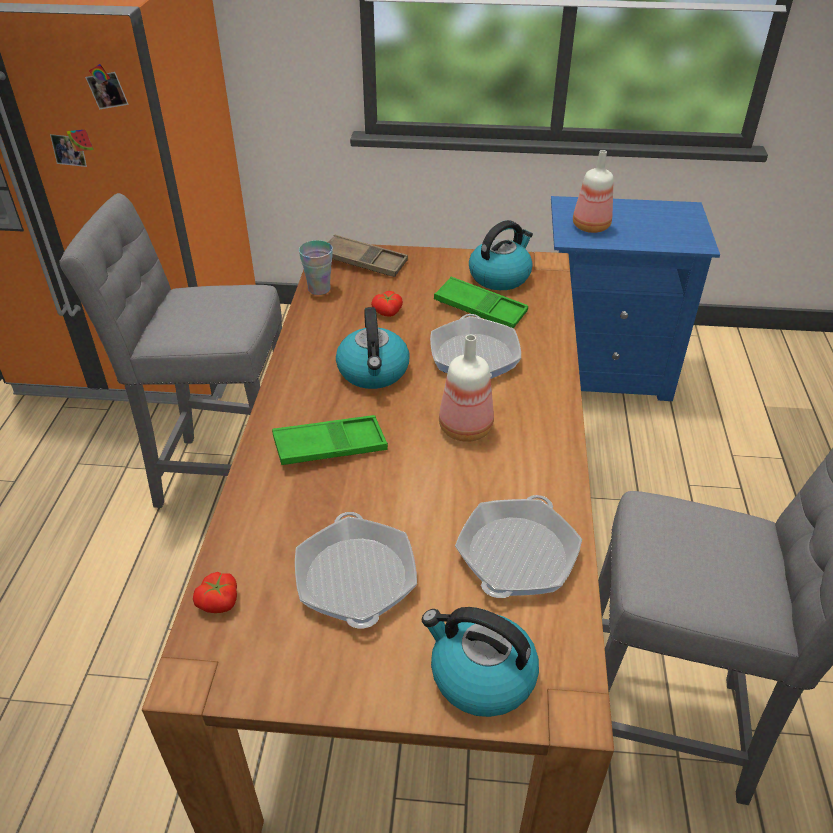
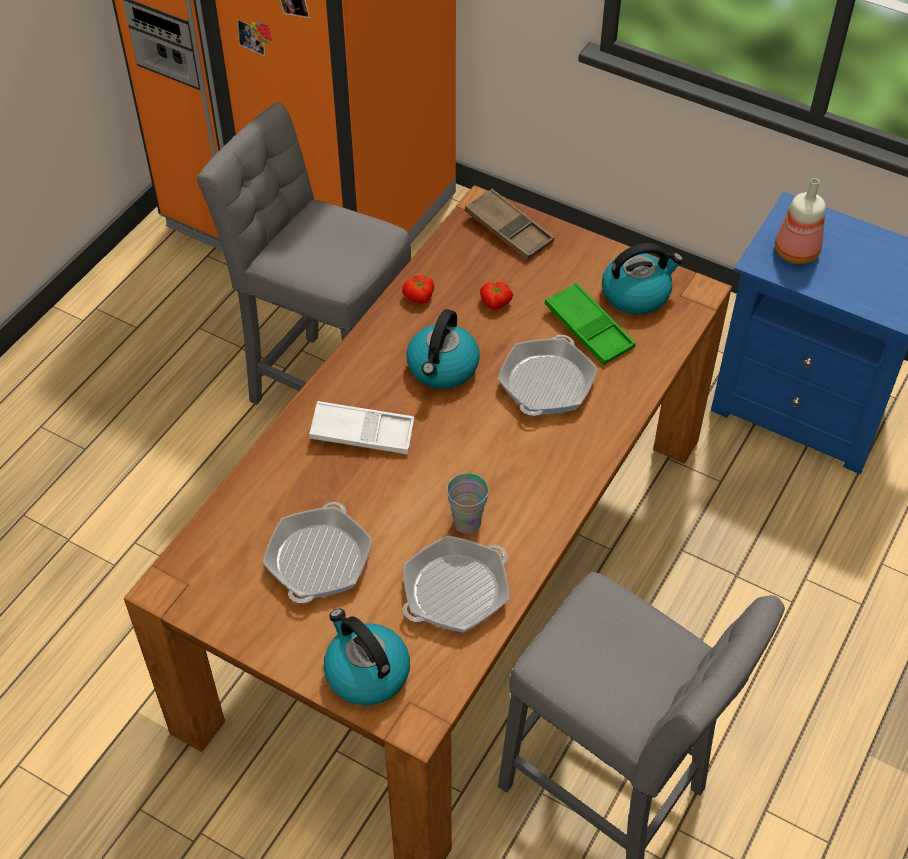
camera: 25 degrees right, 10 degrees up
(220, 602) = (209, 539): tomato -> tomato (419, 297)
(319, 289) = (446, 251): cup -> cup (467, 522)
(330, 446) = (362, 433): green tray -> white tray
(466, 429) = (489, 459): bottle -> none

